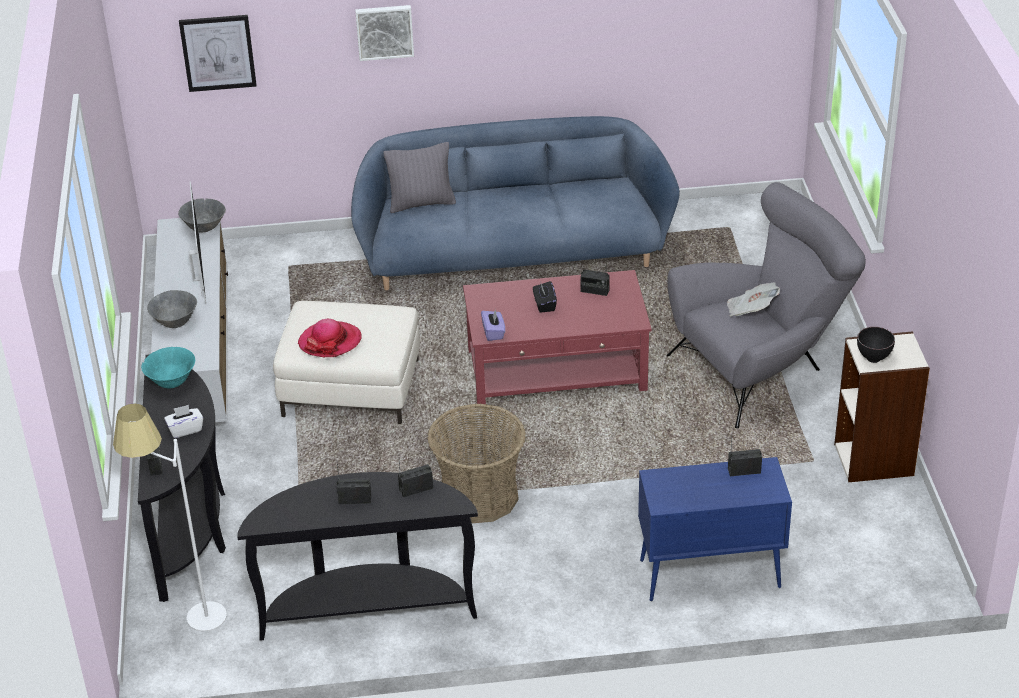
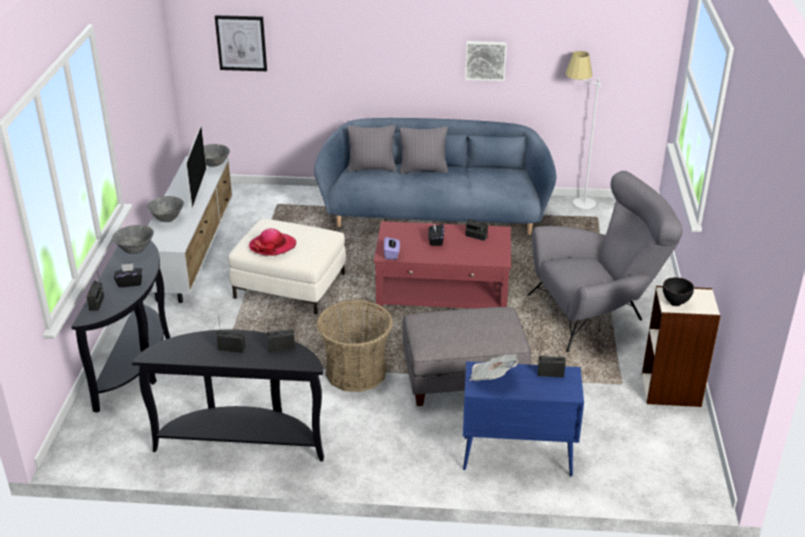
camera: 10 degrees right, 5 degrees down
(171, 383) = (135, 251): turquoise bowl -> grey bowl
(185, 429) = (130, 283): white tissue box -> black tissue box
(189, 622) = (107, 430): white floor lamp -> white floor lamp (574, 204)
(384, 31) = (359, 40): picture -> picture (485, 60)
(492, 197) = (423, 170): none -> grey pillow
(617, 485) = (463, 379): none -> grey ottoman
(750, 310) = (592, 265): newspaper -> newspaper (491, 377)

